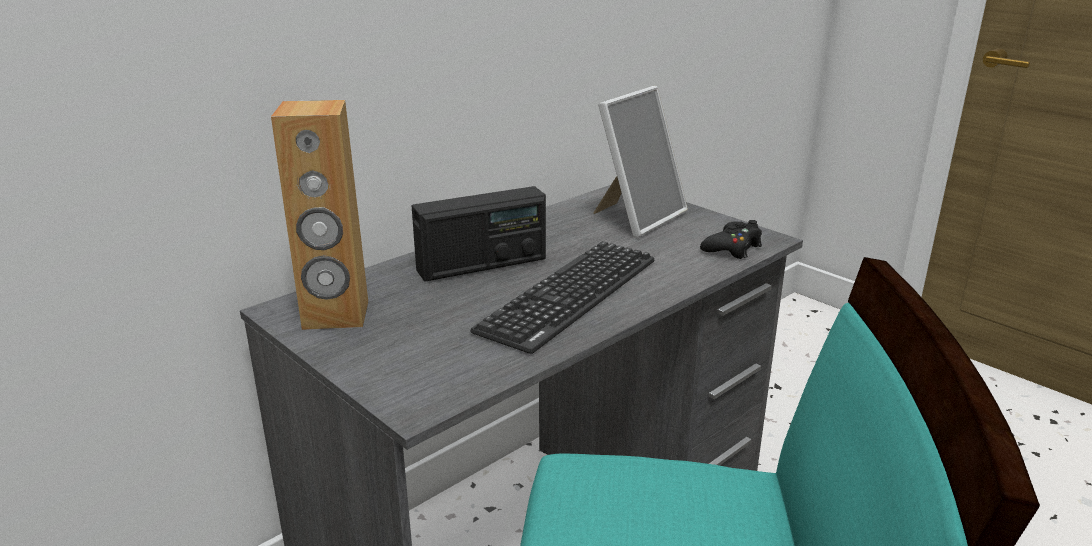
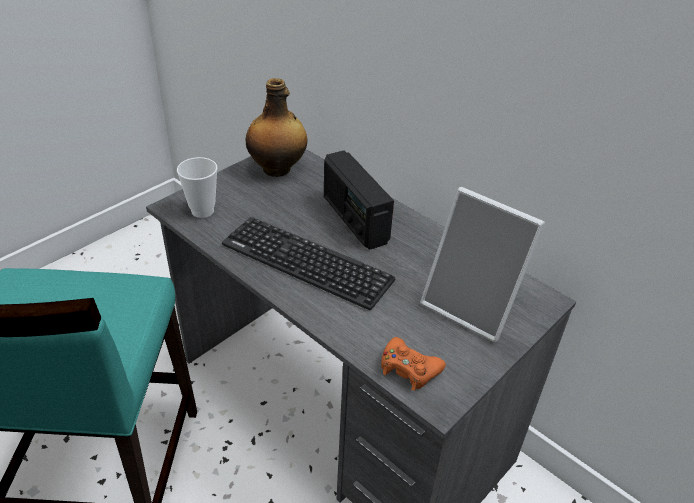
camera: 85 degrees right, 15 degrees up
(336, 315) = (278, 169): brown speaker -> bottle
(436, 377) = (202, 211): none -> cup
(732, 248) = (409, 369): black game controller -> orange game controller

